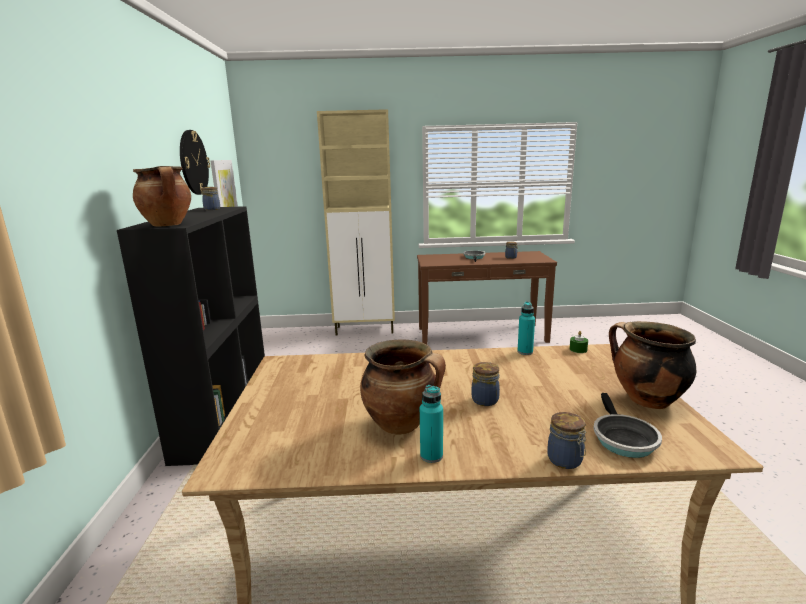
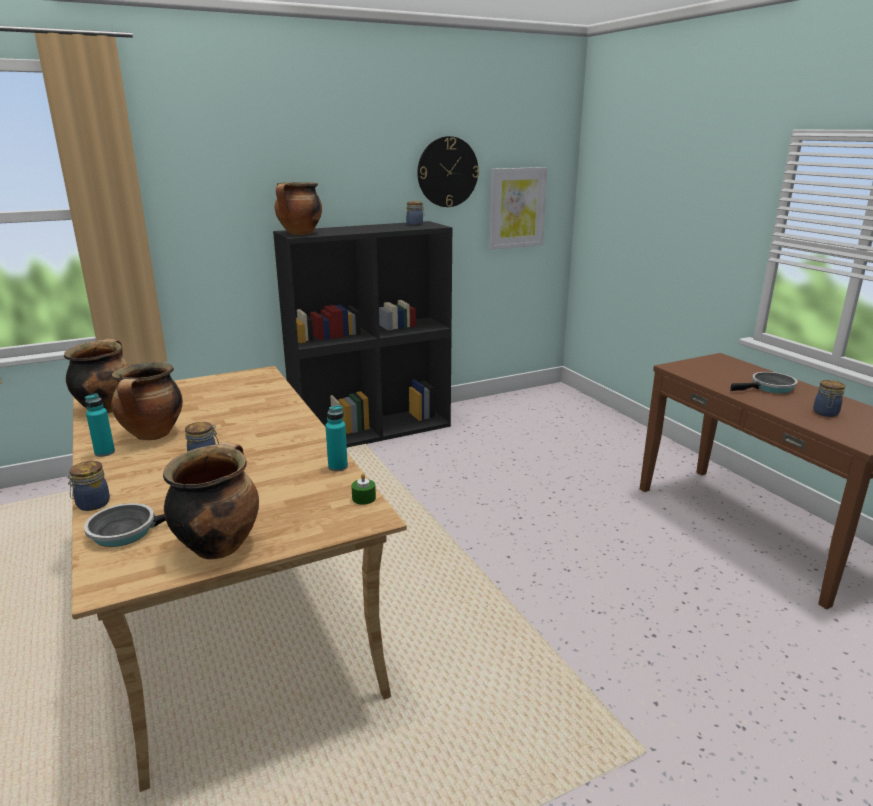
camera: 65 degrees right, 5 degrees up
(277, 458) = (106, 408): none -> cooking pot
(366, 330) = (640, 437): beige cabinet -> none

